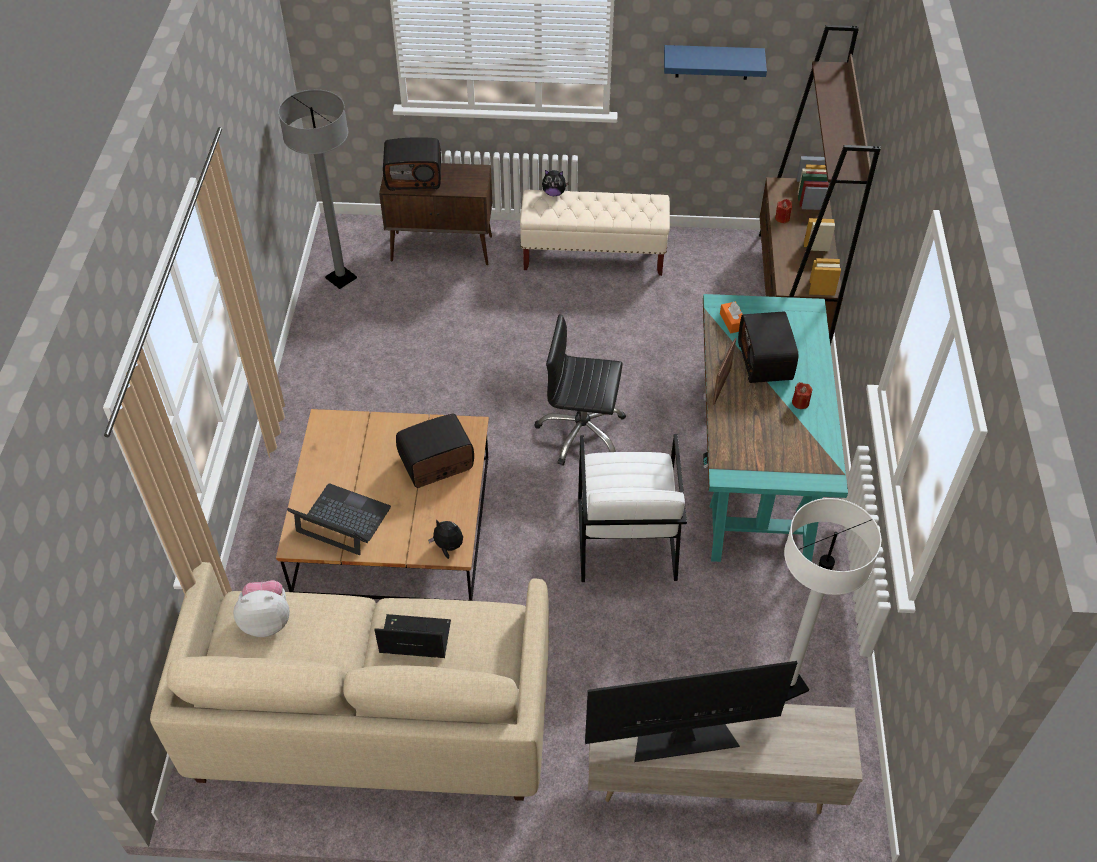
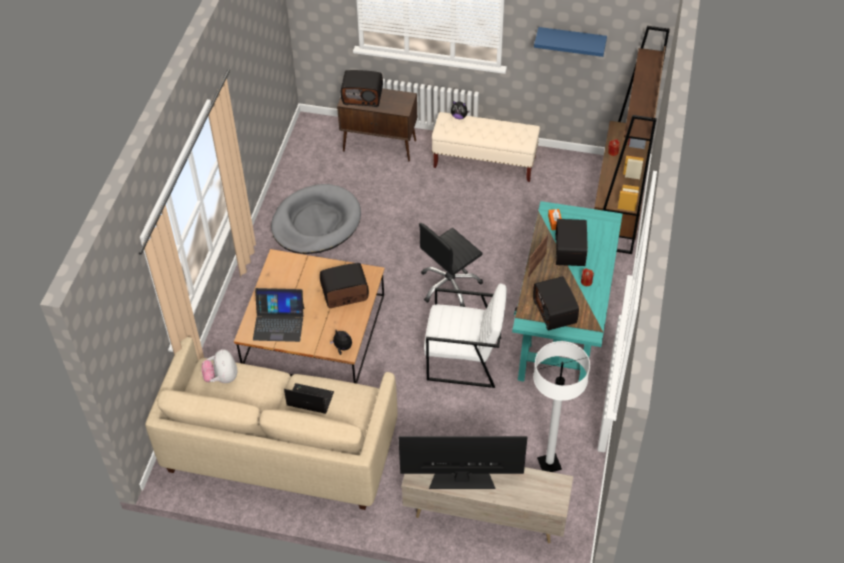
camera: 10 degrees right, 0 degrees up
(267, 620) = (222, 377): plush toy -> plush toy turned 105 degrees counterclockwise
(341, 278) = (307, 160): grey floor lamp -> none
(342, 520) = (279, 323): laptop -> laptop turned 150 degrees clockwise
(369, 365) = (316, 223): none -> grey dog bed
(581, 432) = (450, 285): black office chair -> black office chair turned 60 degrees counterclockwise
(625, 538) = (464, 358): white armchair -> white armchair turned 90 degrees counterclockwise
(767, 452) = (555, 312): none -> radio

